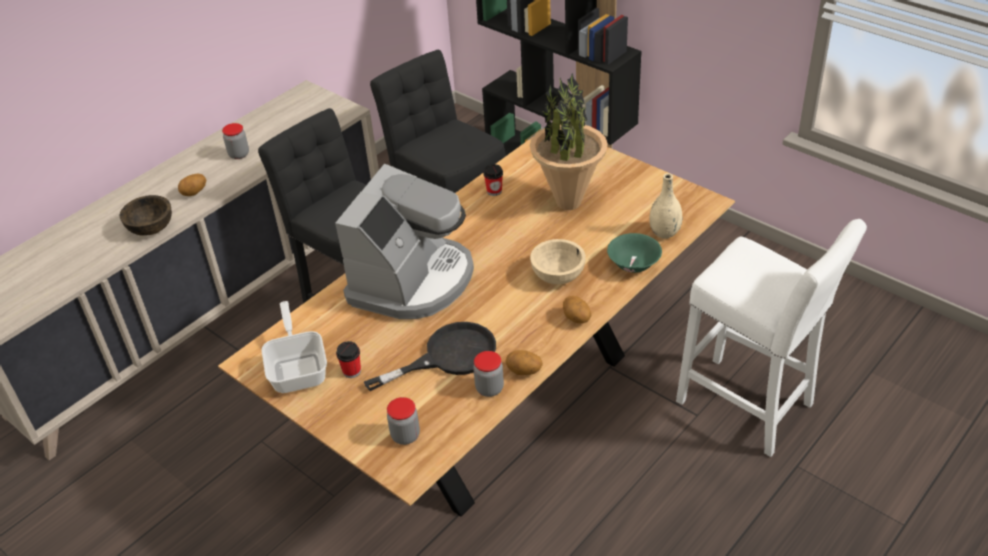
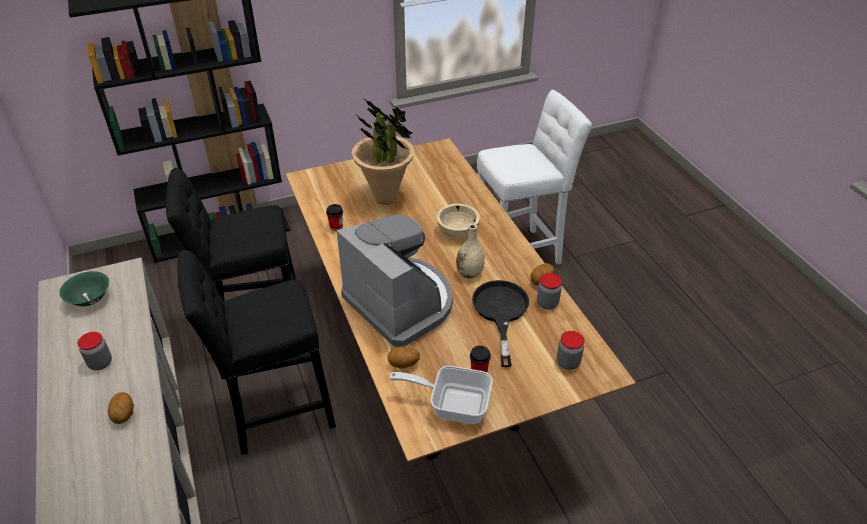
camera: 65 degrees left, 0 degrees up
(151, 228) = (145, 467): brown bowl -> none
(576, 319) = (507, 240): potato -> potato (403, 364)
(634, 265) = (475, 197): green bowl -> green bowl (90, 299)
(664, 233) = (455, 174): beige vase -> beige vase (469, 273)

